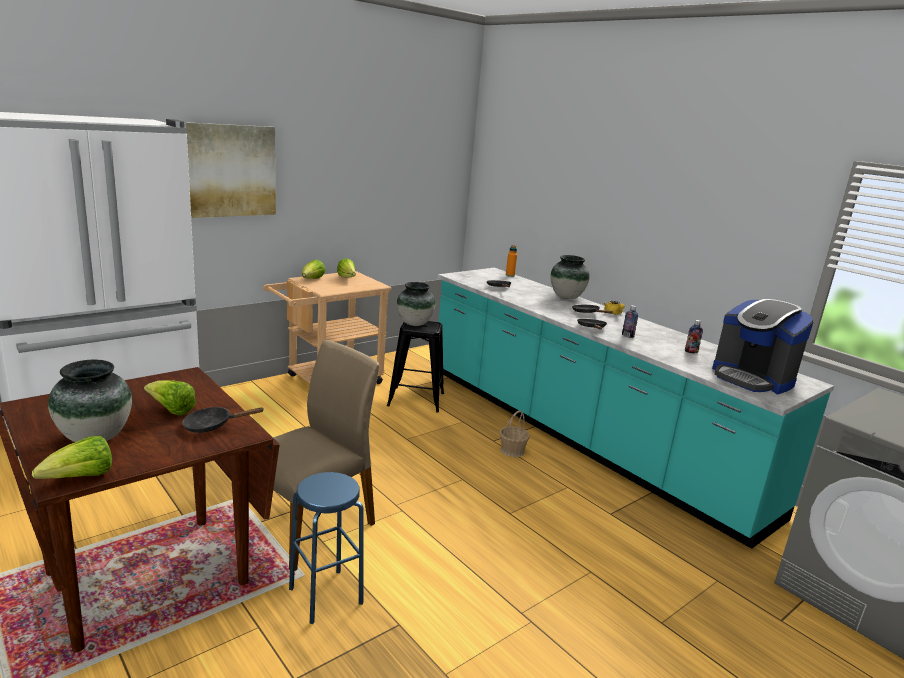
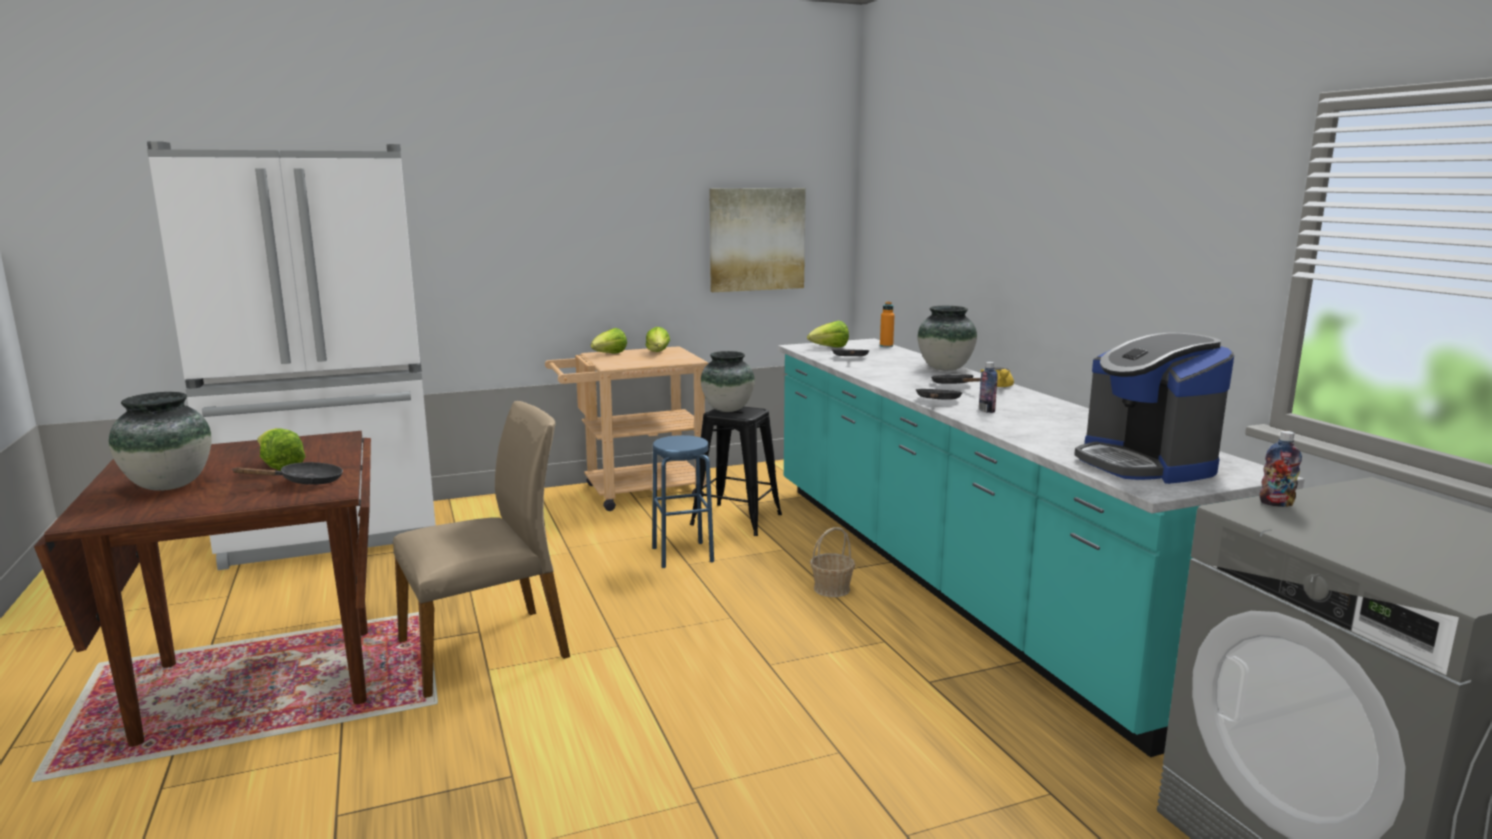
camera: 20 degrees right, 5 degrees down
(81, 478) = (109, 518): lettuce -> lettuce (829, 348)
(212, 425) = (305, 482): black frying pan -> black frying pan turned 150 degrees clockwise
(231, 170) = (500, 214): picture -> picture (757, 239)
(326, 595) = (445, 729): blue stool -> blue stool (682, 554)
(691, 352) = (1074, 430): bottle -> bottle (1276, 503)

